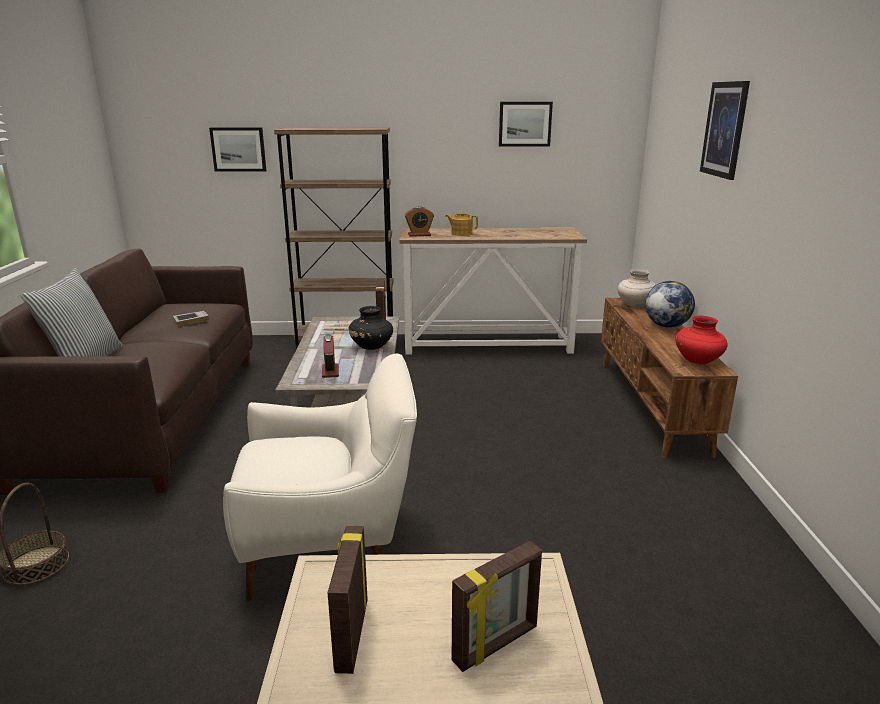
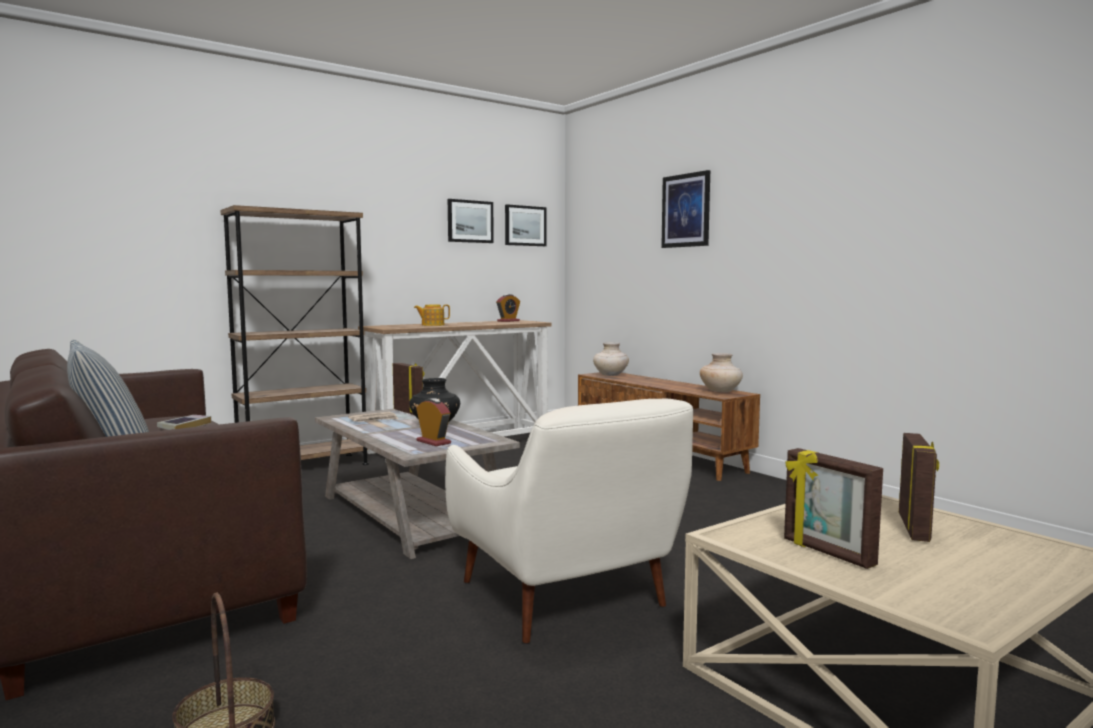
camera: 35 degrees left, 15 degrees down
(238, 149) = (153, 234): picture -> picture (525, 226)
(330, 546) = (566, 598): white armchair -> white armchair turned 105 degrees clockwise
(419, 235) = (393, 327): alarm clock -> alarm clock (508, 321)
(666, 326) = (658, 381): globe -> none
(698, 361) = (721, 391): red vase -> beige vase

